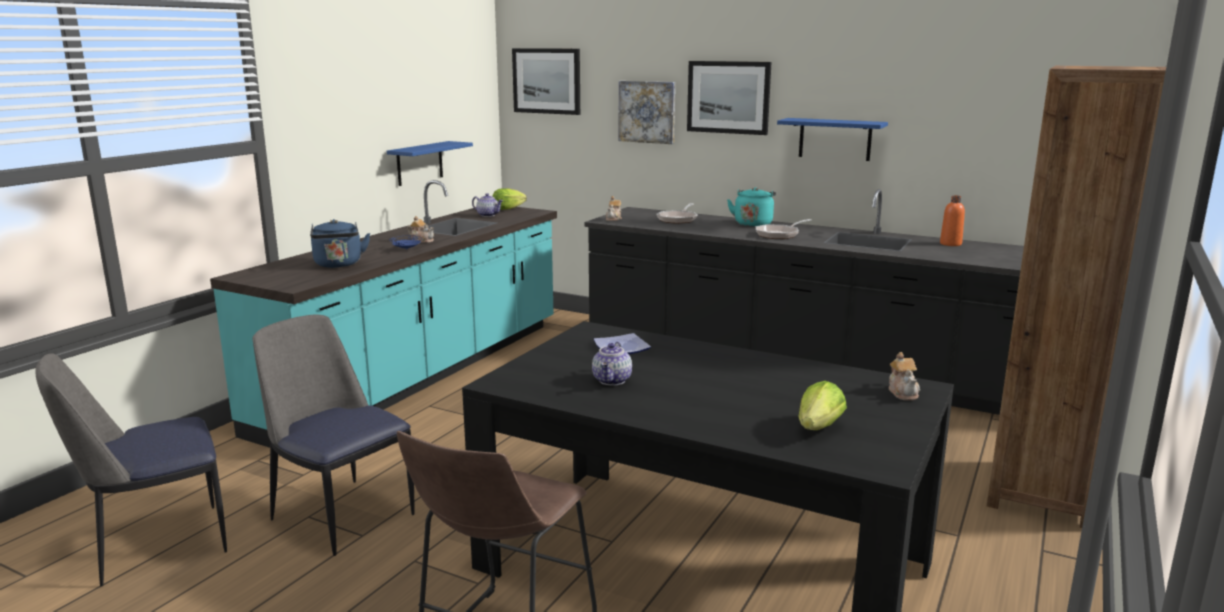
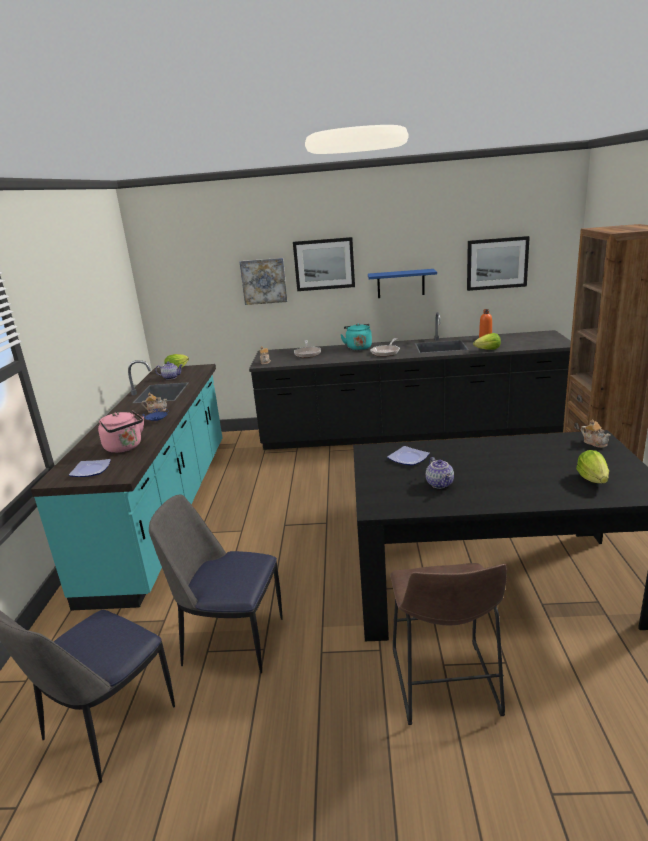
camera: 25 degrees left, 5 degrees up
(279, 276) = (91, 471): none -> plate
(338, 265) = (125, 447): blue kettle -> pink kettle
(419, 163) = (108, 348): blue shelf -> none
(547, 81) = (177, 267): picture -> picture (497, 263)
(929, 256) = (488, 350): none -> lettuce

